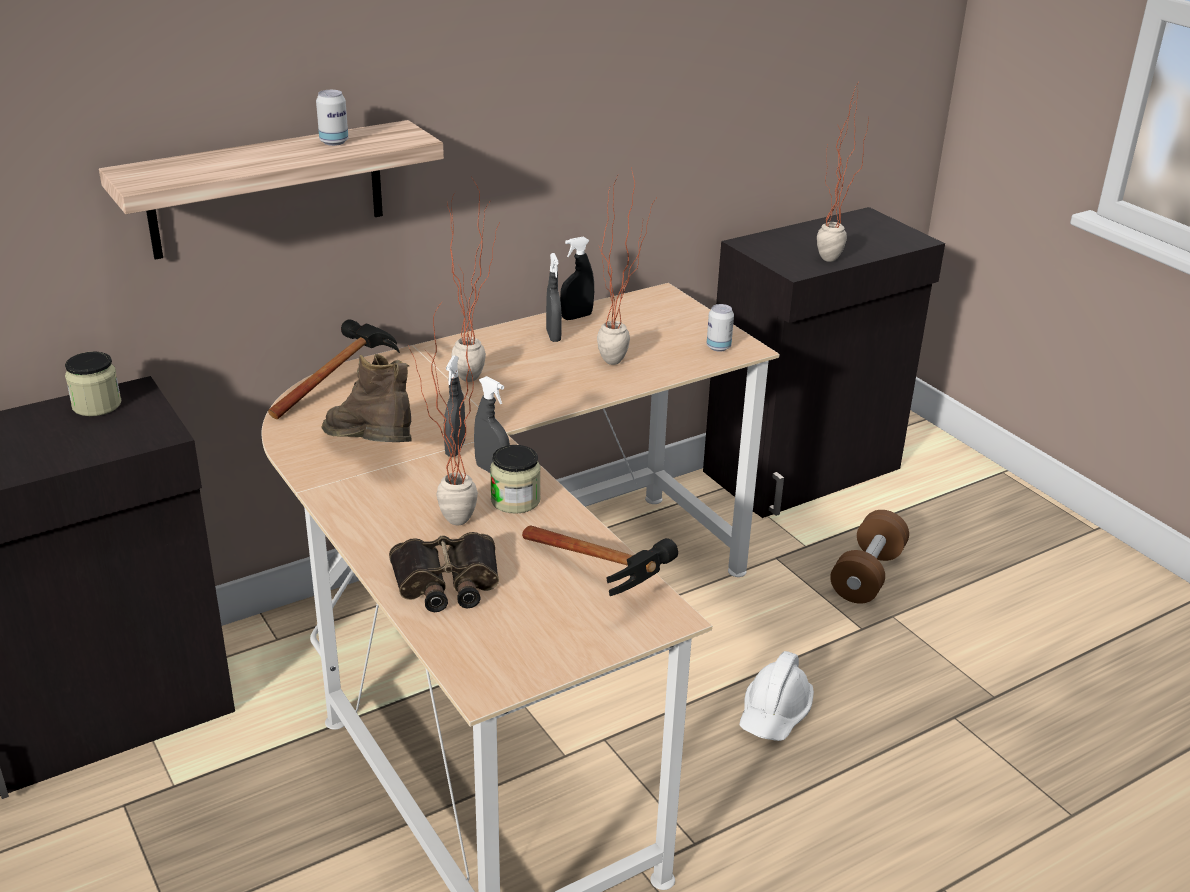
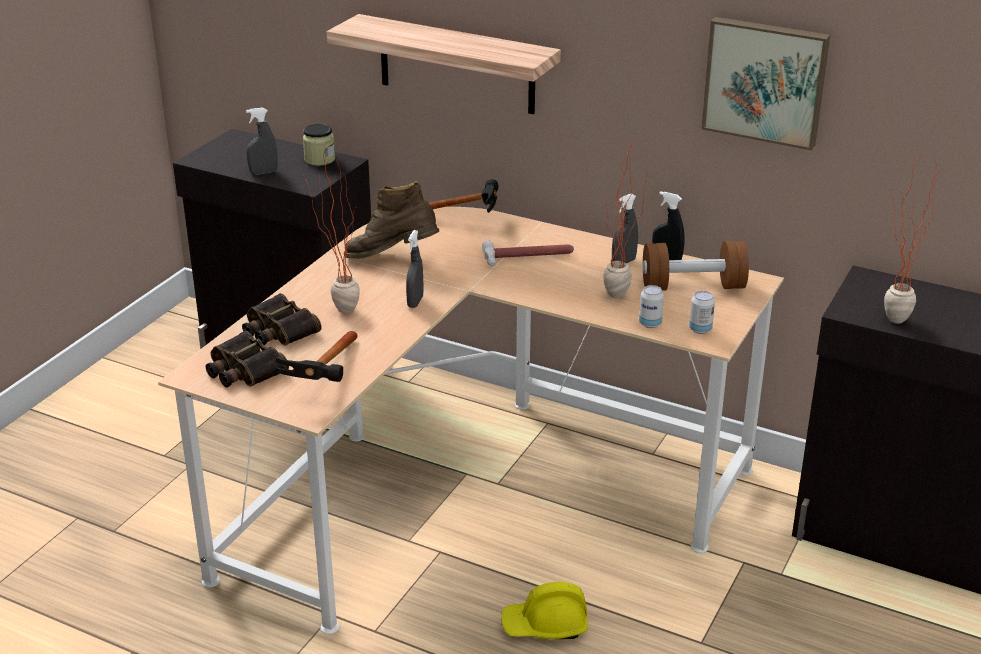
camera: 60 degrees right, 0 degrees up
(334, 142) = (484, 45): can -> can (650, 324)
(373, 453) = (392, 258): brown boot -> brown boot turned 105 degrees counterclockwise
(455, 449) = (427, 281): grey spray bottle -> grey spray bottle (263, 172)
(479, 376) = (529, 257): potted plant -> hammer
(515, 500) = (389, 321): jar -> none
(515, 638) = (243, 369): none -> binoculars
(632, 80) = (765, 81): none -> picture
(775, 713) = (545, 625): white hard hat -> yellow hard hat
(867, 575) = (781, 623): brown dumbbell -> brown dumbbell (692, 286)

